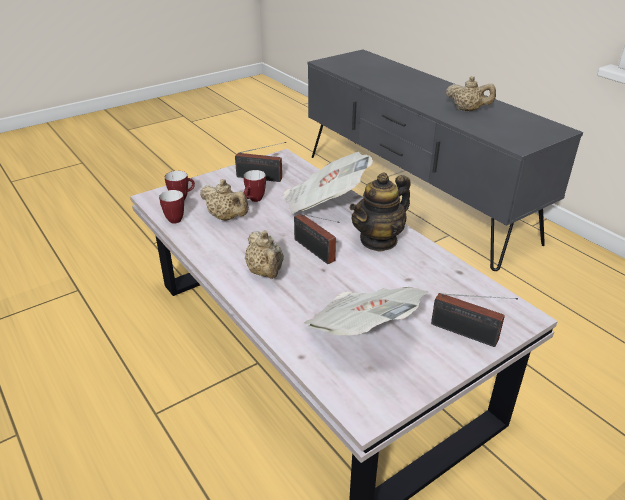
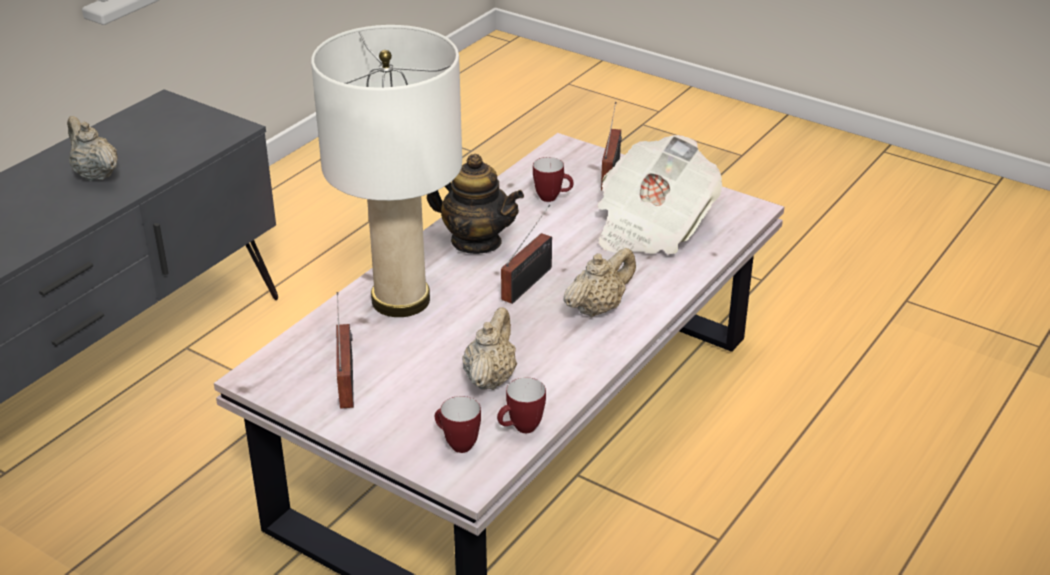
camera: 110 degrees left, 0 degrees up
(254, 200) = (425, 366): mug -> mug (552, 198)
(324, 203) = (401, 300): newspaper -> white table lamp
(468, 110) = (95, 174): beige teapot -> beige teapot turned 45 degrees counterclockwise

